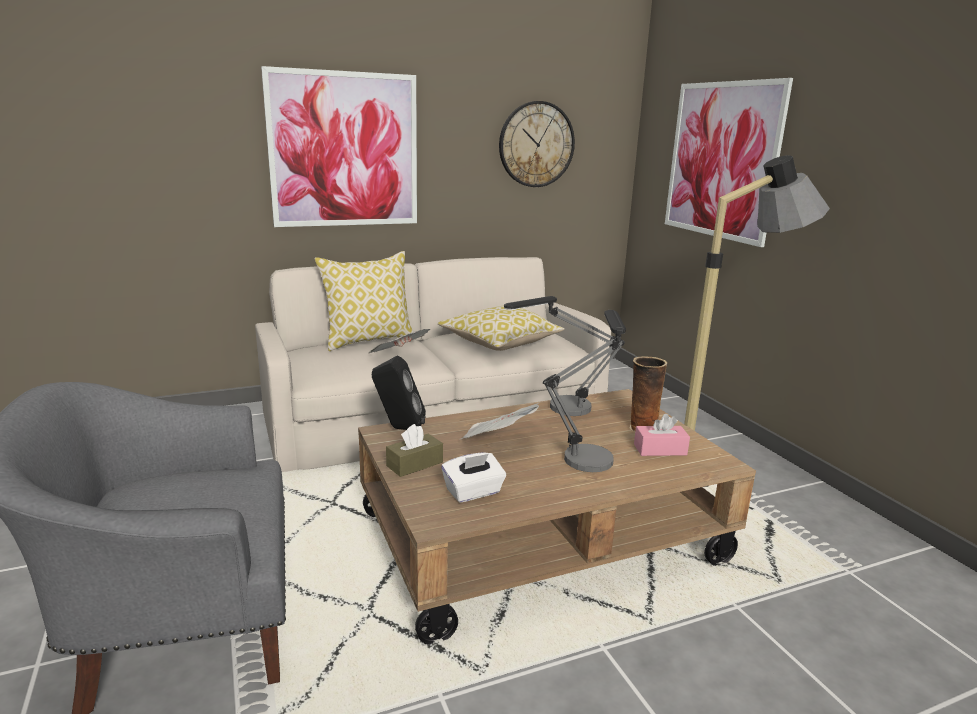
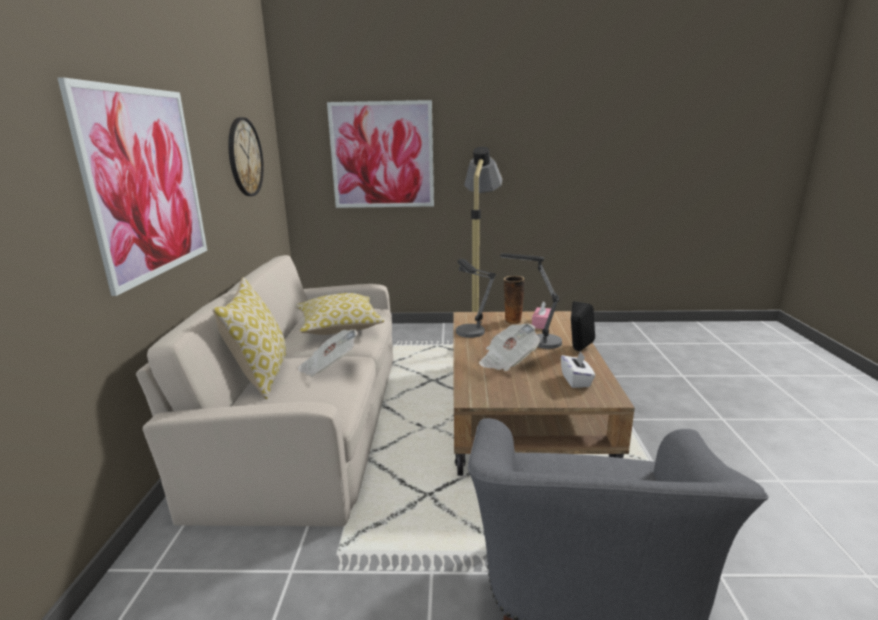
camera: 65 degrees left, 0 degrees up
(398, 428) = (467, 391): black speaker -> black speaker (578, 350)
(414, 464) = (530, 393): brown tissue box -> none

